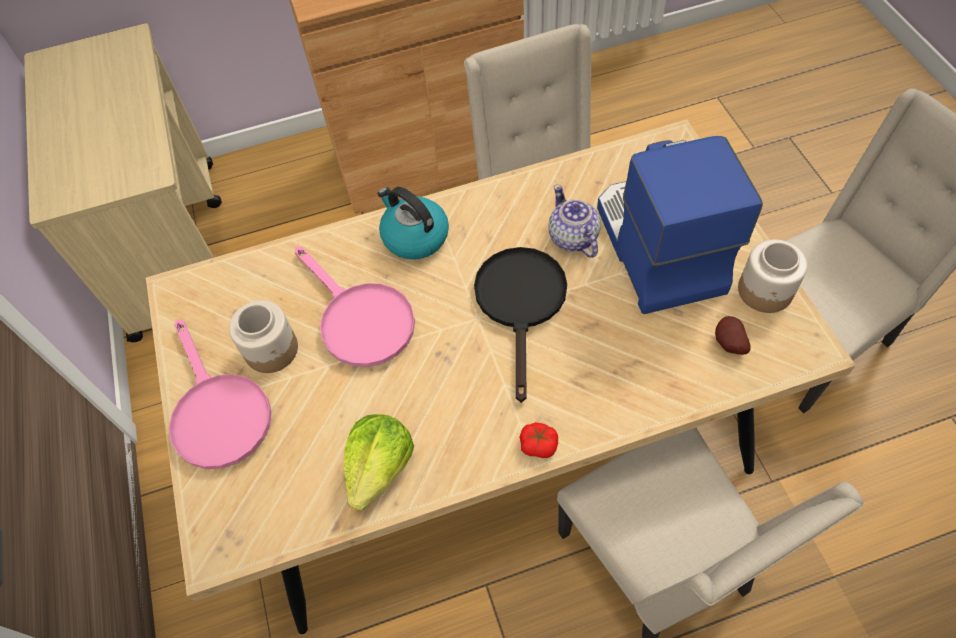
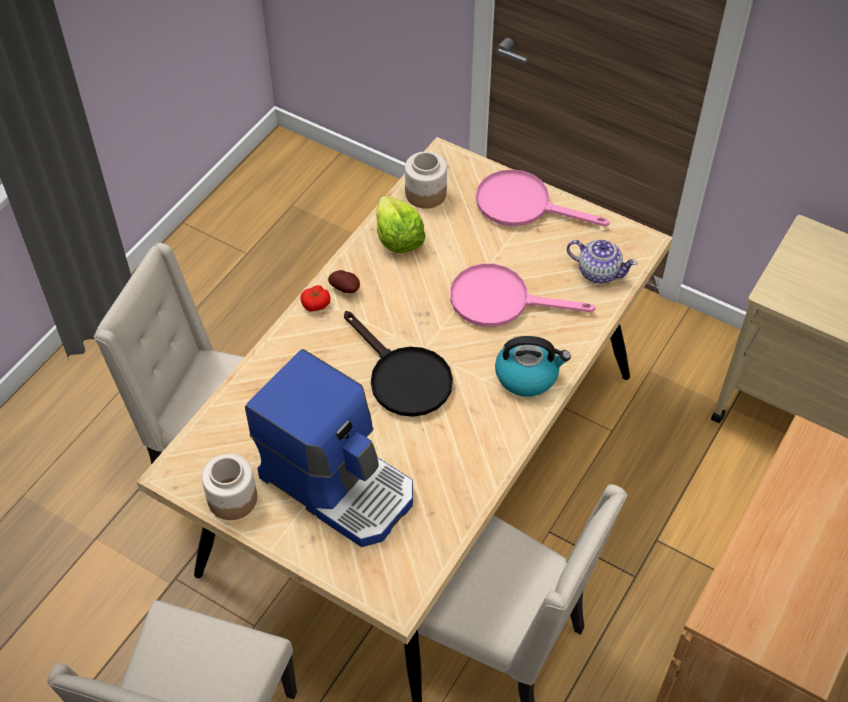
camera: 135 degrees right, 5 degrees down
(272, 350) = (534, 251): jar -> jar (425, 194)
(573, 238) = (409, 449): teapot -> teapot (598, 272)
(728, 344) = (236, 440): potato -> potato (346, 288)

